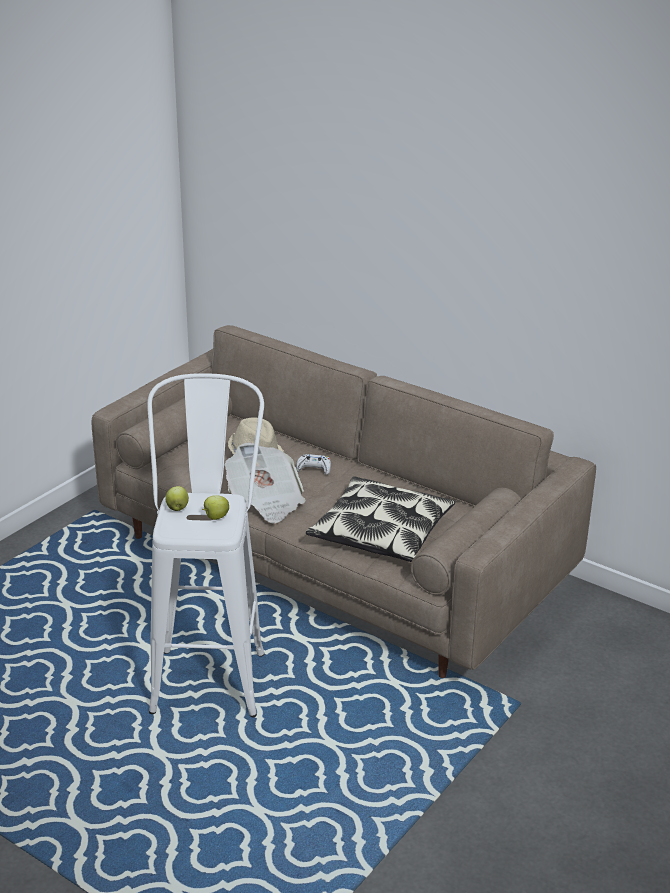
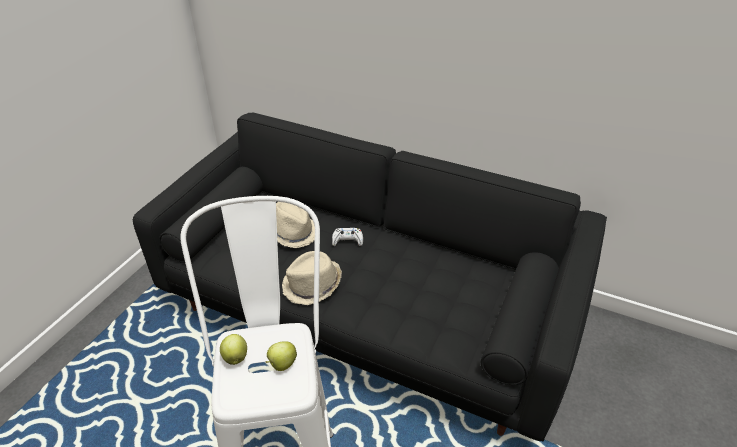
camera: 10 degrees left, 10 degrees up
(265, 501) = (312, 286): newspaper -> beige hat
(334, 559) = (369, 308): beige sofa -> black sofa
(381, 532) = (429, 308): pillow -> none

